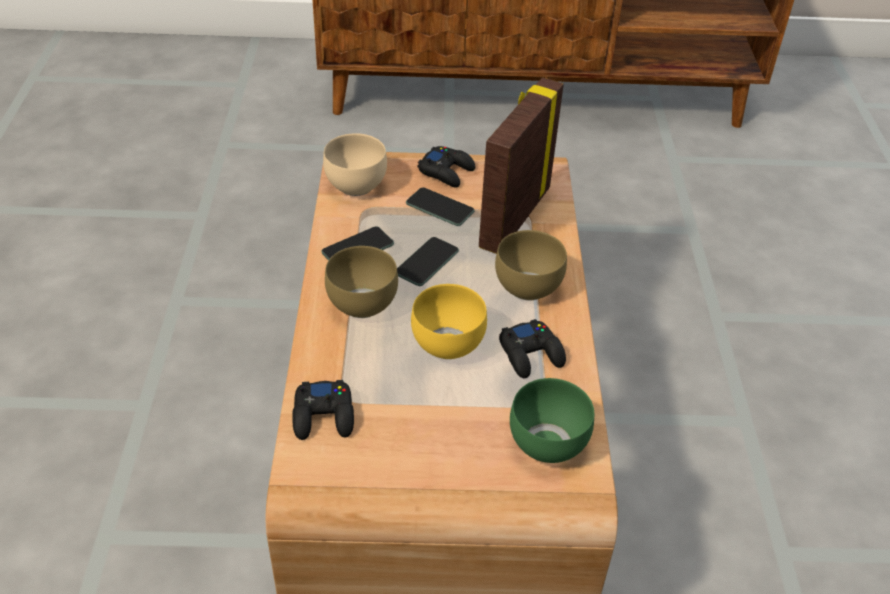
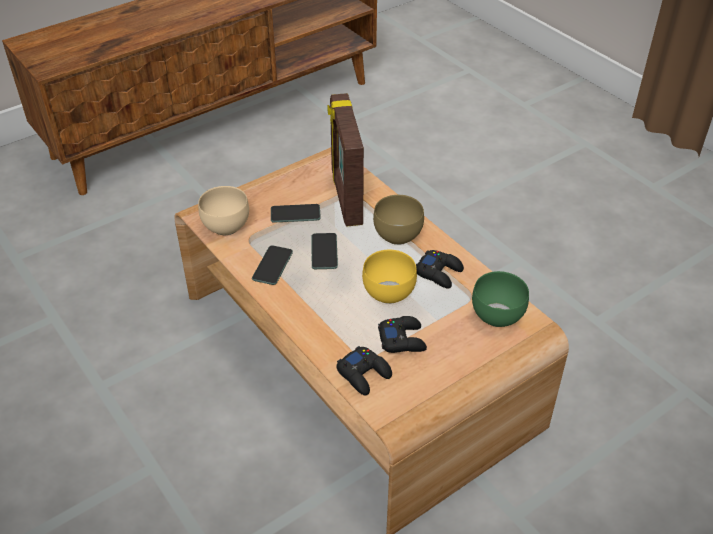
camera: 35 degrees left, 0 degrees up
(360, 303) = (312, 298): brown bowl -> none
(447, 172) = (275, 189): black game controller -> black game controller (402, 339)

